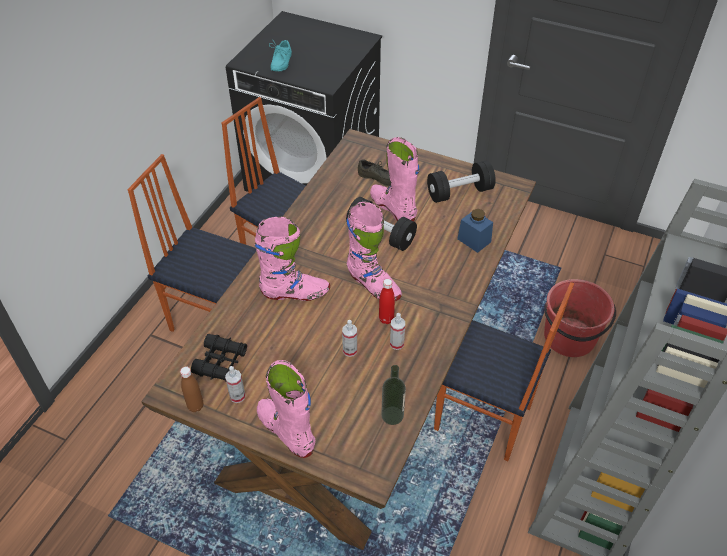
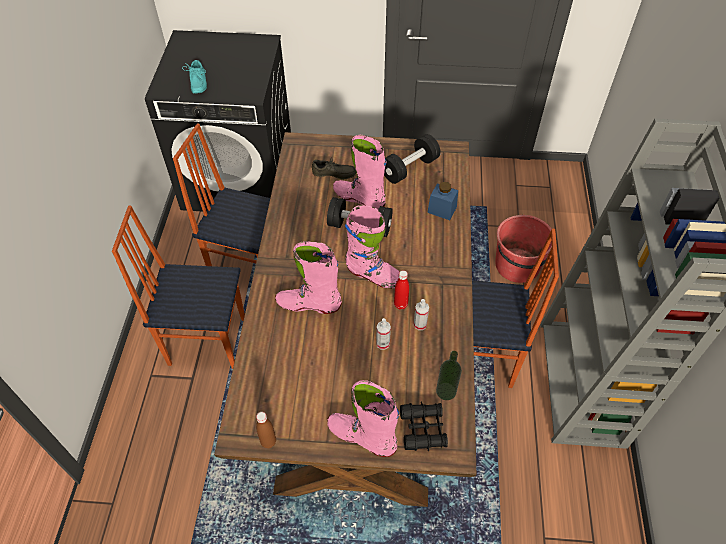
camera: 20 degrees left, 5 degrees up
(221, 362) = (272, 392): black binoculars -> black binoculars (423, 429)
(237, 396) = (302, 419): spray bottle -> none
(295, 293) = (309, 304): pink boot -> pink boot turned 150 degrees counterclockwise

